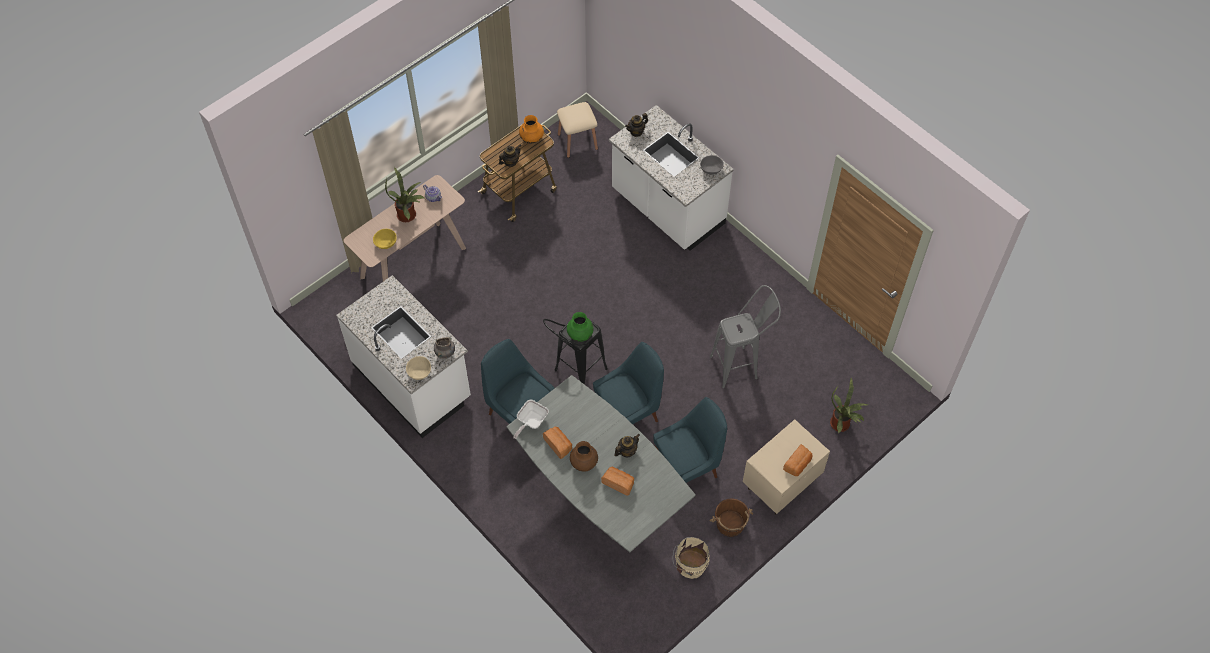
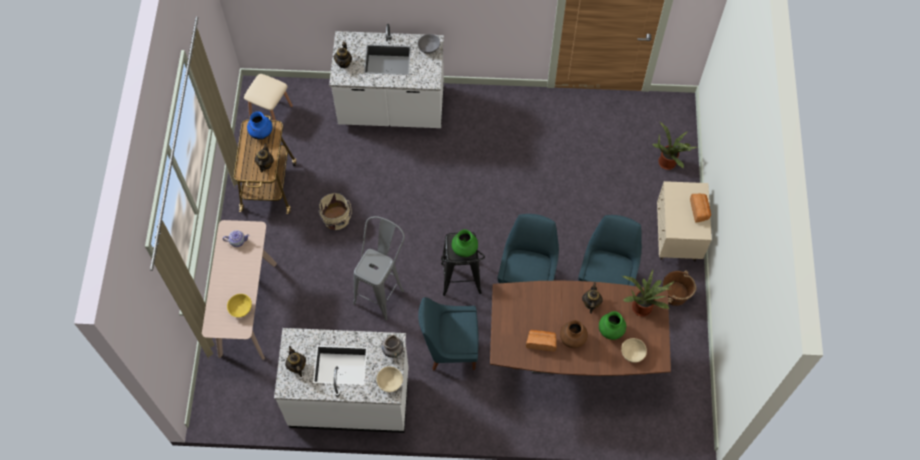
camera: 45 degrees left, 5 degrees up
(373, 307) = (297, 366): none -> teapot
(408, 215) = (233, 271): potted plant -> potted plant (642, 305)
(530, 422) = (503, 344): frying pan -> none
(532, 139) = (261, 133): orange vase -> blue vase
(599, 496) = (572, 355): grey dining table -> brown dining table
(615, 512) = (632, 353): none -> beige bowl
(619, 483) = (611, 330): bread -> green vase
(690, 565) = (681, 346): beige bucket -> beige bucket (336, 219)
(741, 365) = (563, 178): grey stool -> grey stool (382, 290)

